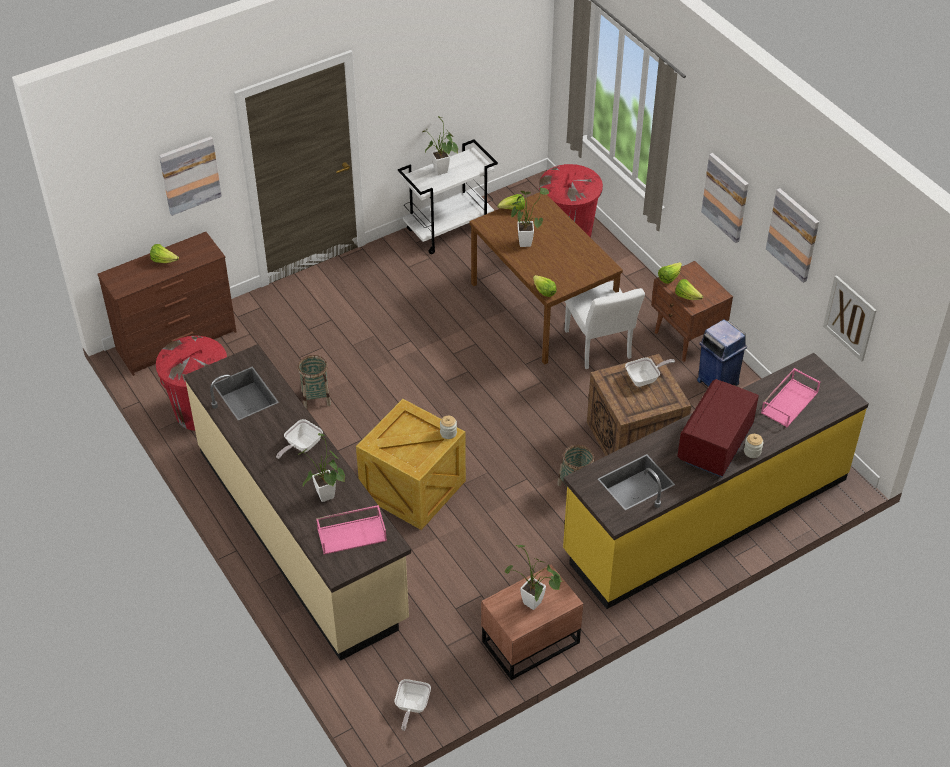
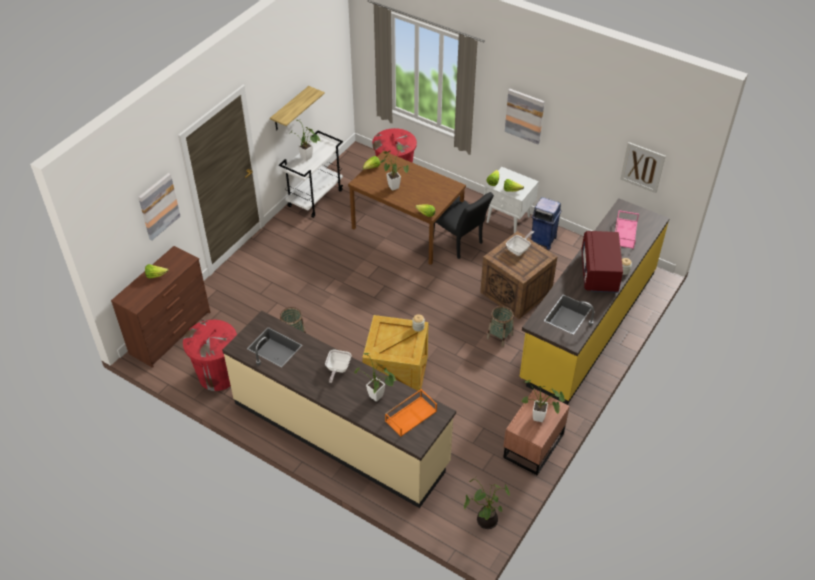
camera: 25 degrees left, 0 degrees up
(352, 534) = (411, 415): pink tray -> orange tray
(411, 707) = (485, 519): frying pan -> potted plant
(429, 100) = (290, 109): none -> shelf
(600, 348) = (459, 243): white chair -> black chair
(687, 339) = (508, 219): brown nightstand -> white nightstand
(793, 234) = (588, 125): picture -> none

